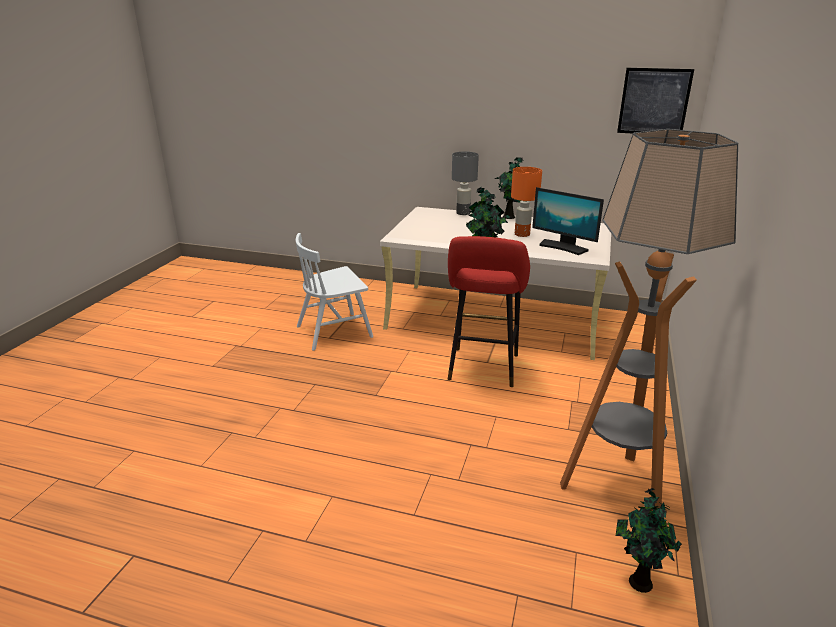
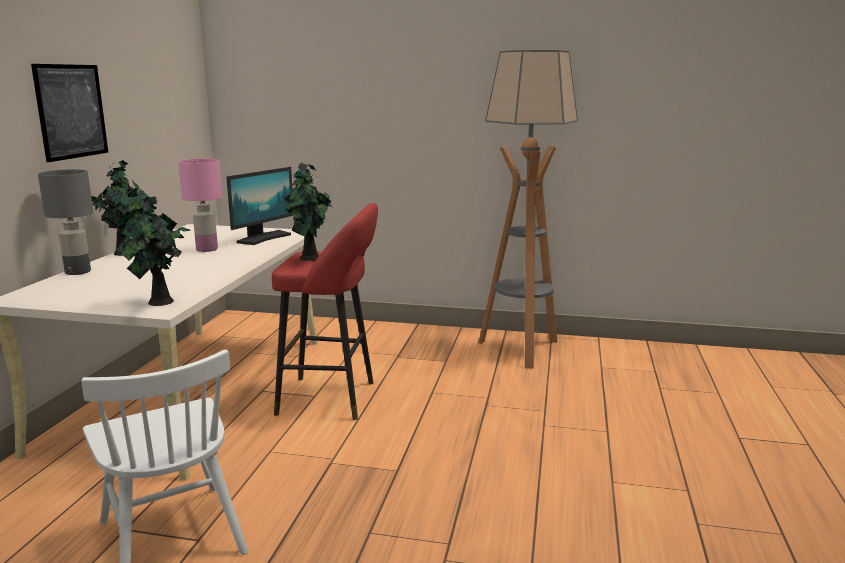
camera: 95 degrees left, 10 degrees down
(521, 234) = (206, 249): orange table lamp -> pink table lamp
(638, 581) = (613, 351): potted plant -> potted plant (158, 302)
(654, 102) = (180, 76): picture -> picture (71, 111)

